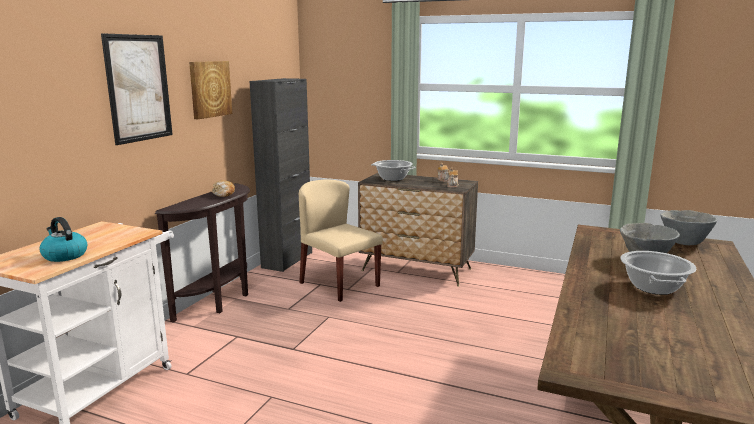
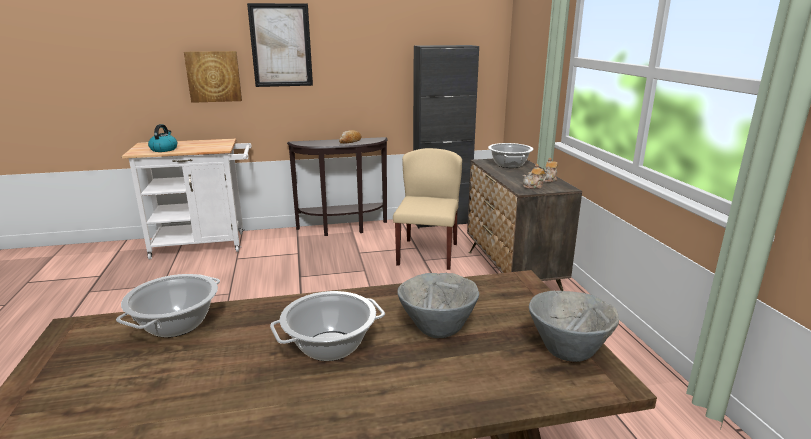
camera: 55 degrees right, 5 degrees up
(209, 89) = (363, 50): picture -> picture (214, 76)
(589, 327) = (176, 324): none -> cooking pot

